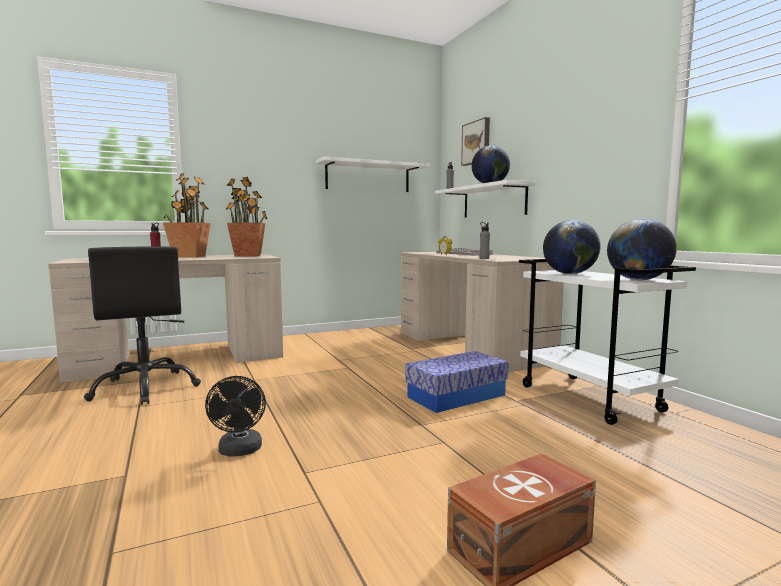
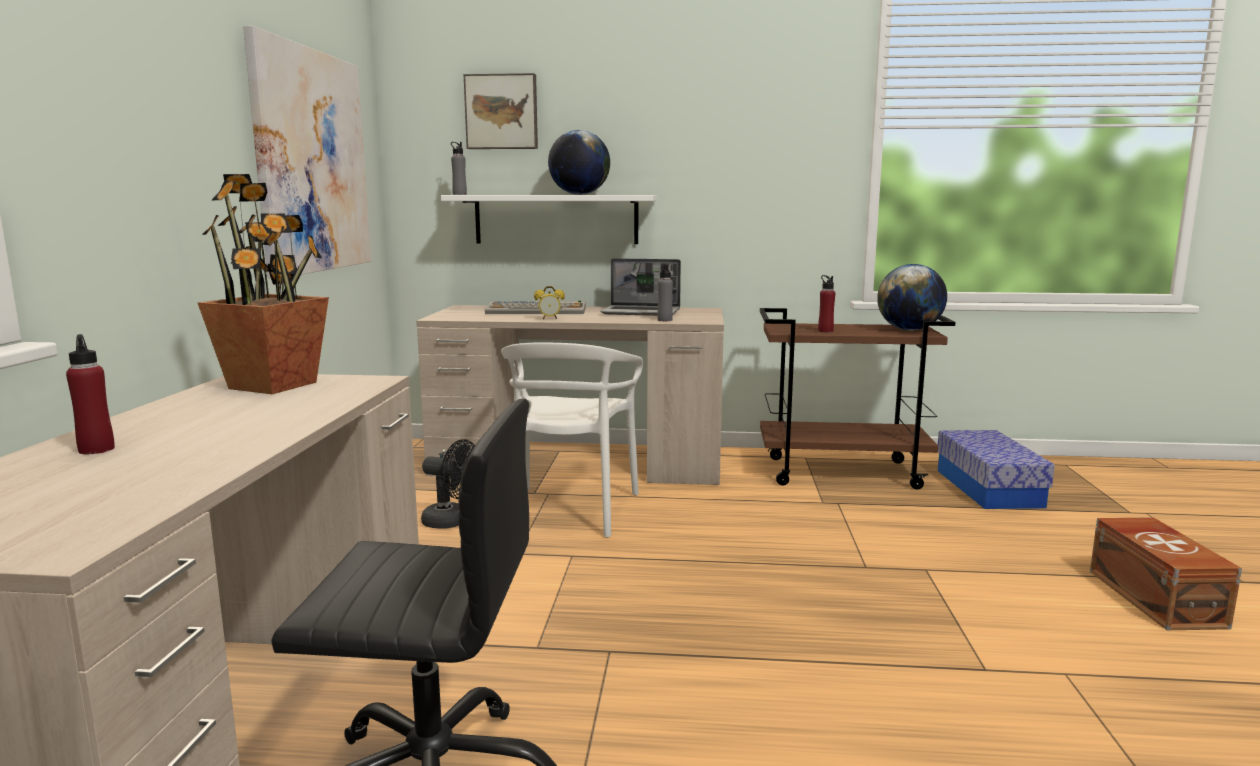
camera: 60 degrees left, 5 degrees up
(189, 256) = (170, 423): potted plant -> none
(240, 451) = (895, 708): black fan -> black fan (452, 522)
(368, 177) = (312, 162): white shelf -> picture
(400, 357) = (570, 510): none -> white chair
(456, 396) = (782, 524): storage box -> storage box (988, 488)
(501, 257) = (642, 312): none -> laptop
(569, 274) = (825, 331): globe -> red bottle
(591, 398) = (843, 473): white cart -> brown cart

